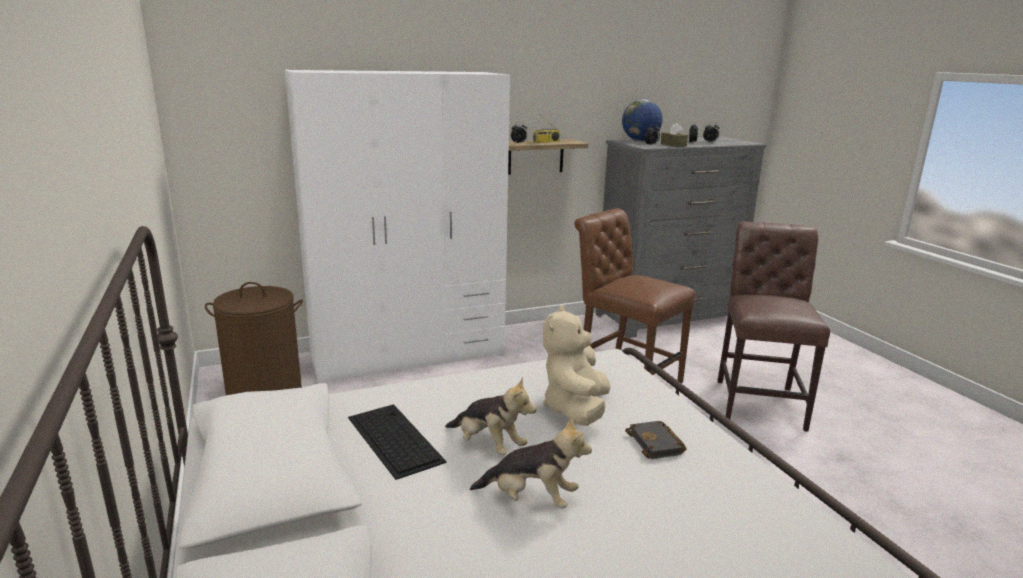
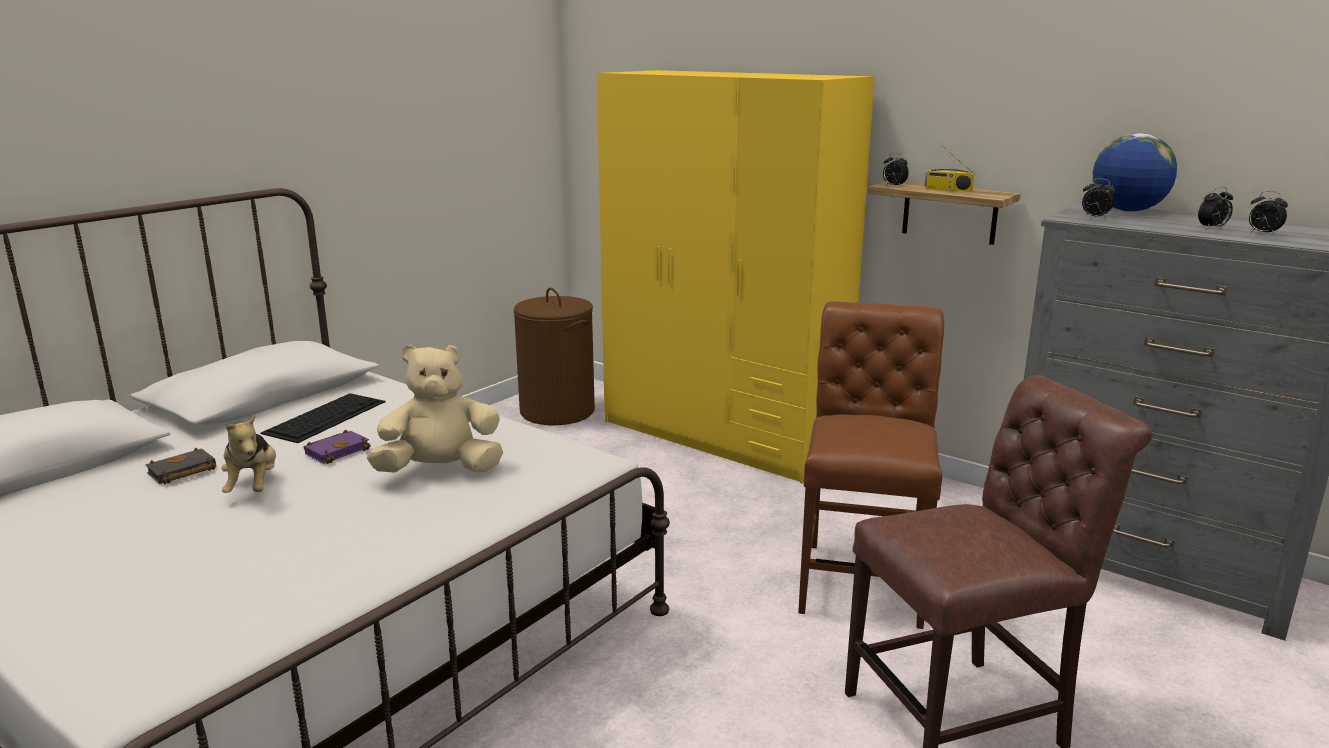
camera: 60 degrees right, 0 degrees up
(408, 354) = (722, 436): white wardrobe -> yellow wardrobe
(488, 445) = (337, 450): plush toy -> purple book
(657, 444) = (392, 522): black book -> black book (181, 472)
(673, 145) = (1141, 224): brown tissue box -> none

